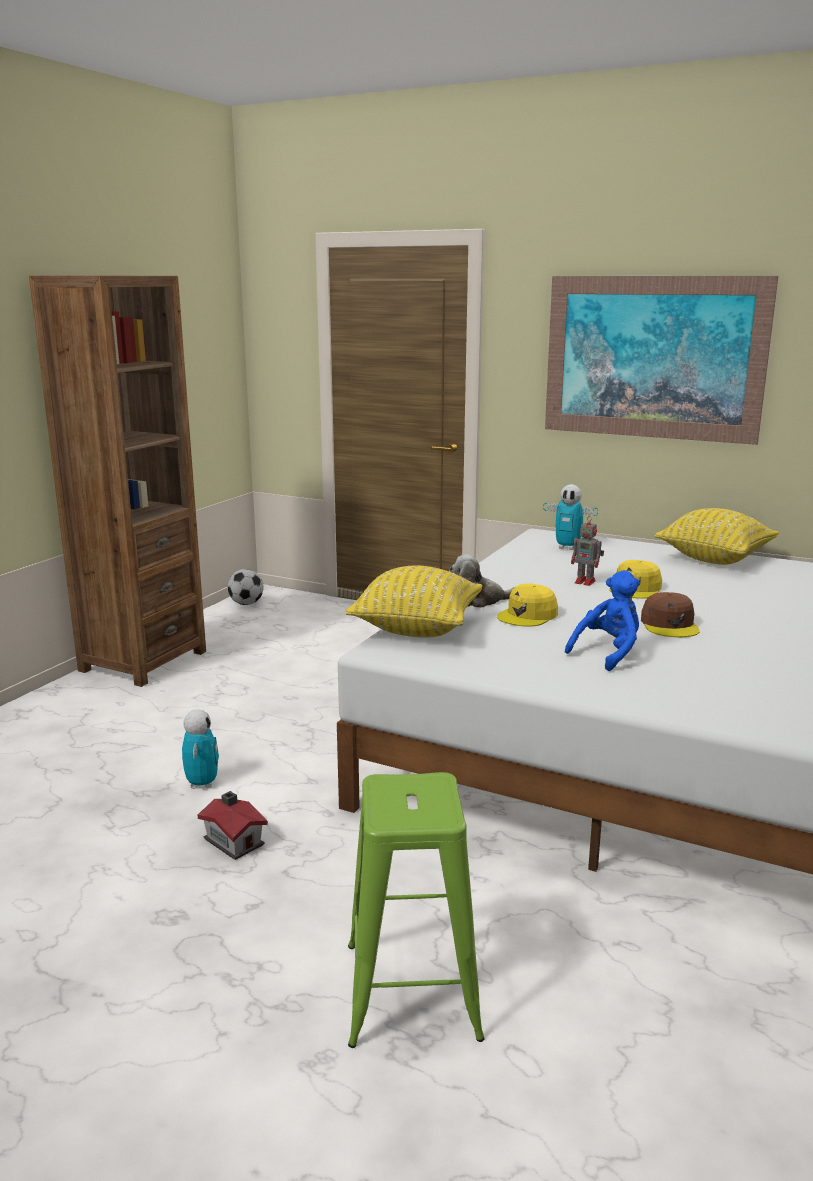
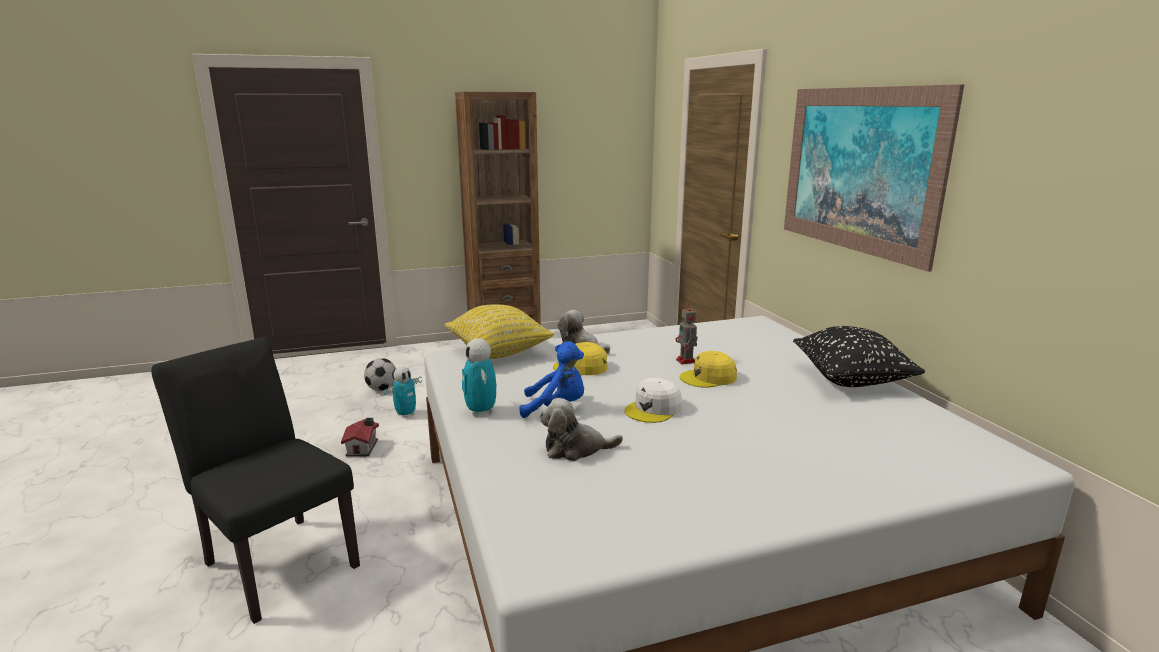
camera: 45 degrees right, 0 degrees up
(246, 604) = (614, 329): football -> football (382, 389)
(411, 991) = (276, 560): green stool -> black chair
(568, 547) = (748, 335): toy robot -> toy robot (481, 411)
(669, 625) = (654, 409): brown cap -> white cap
(708, 674) = (575, 449): none -> plush toy
(714, 559) = (851, 380): yellow pillow -> black pillow

